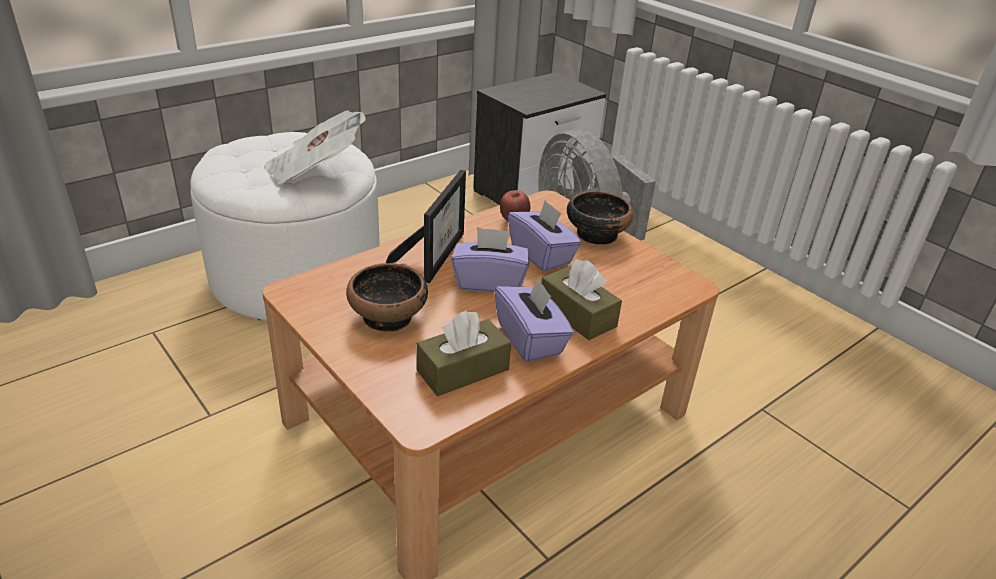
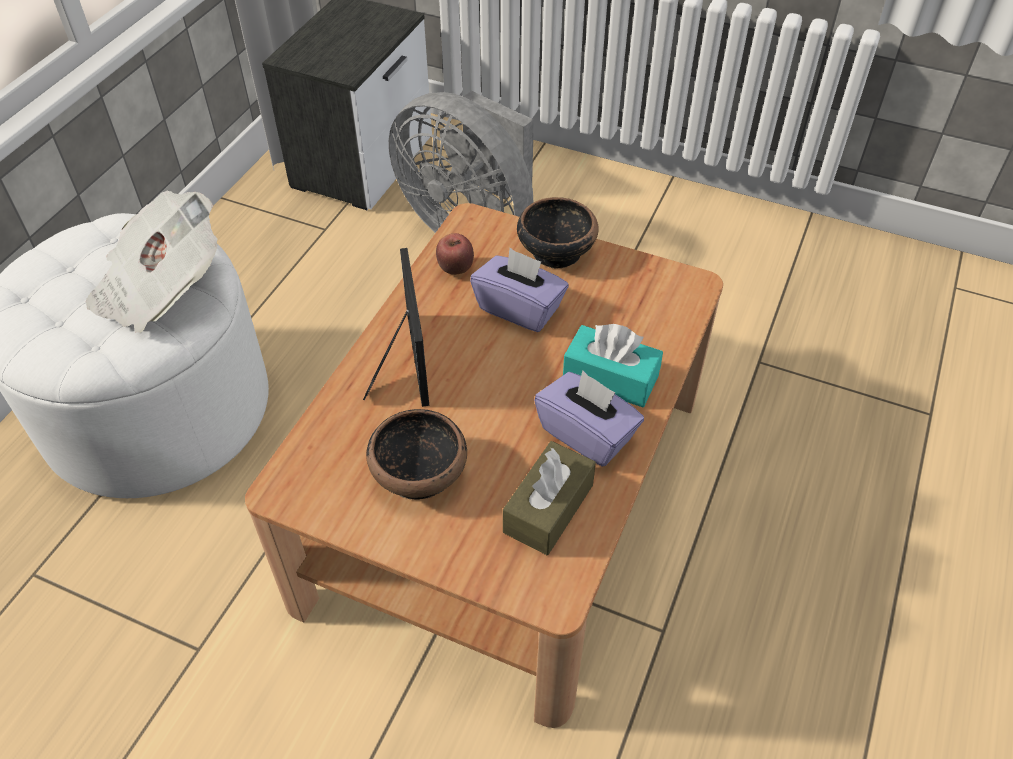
camera: 25 degrees left, 15 degrees up
(489, 282) = (491, 373): purple tissue box -> none
(577, 315) = (610, 378): brown tissue box -> turquoise tissue box

